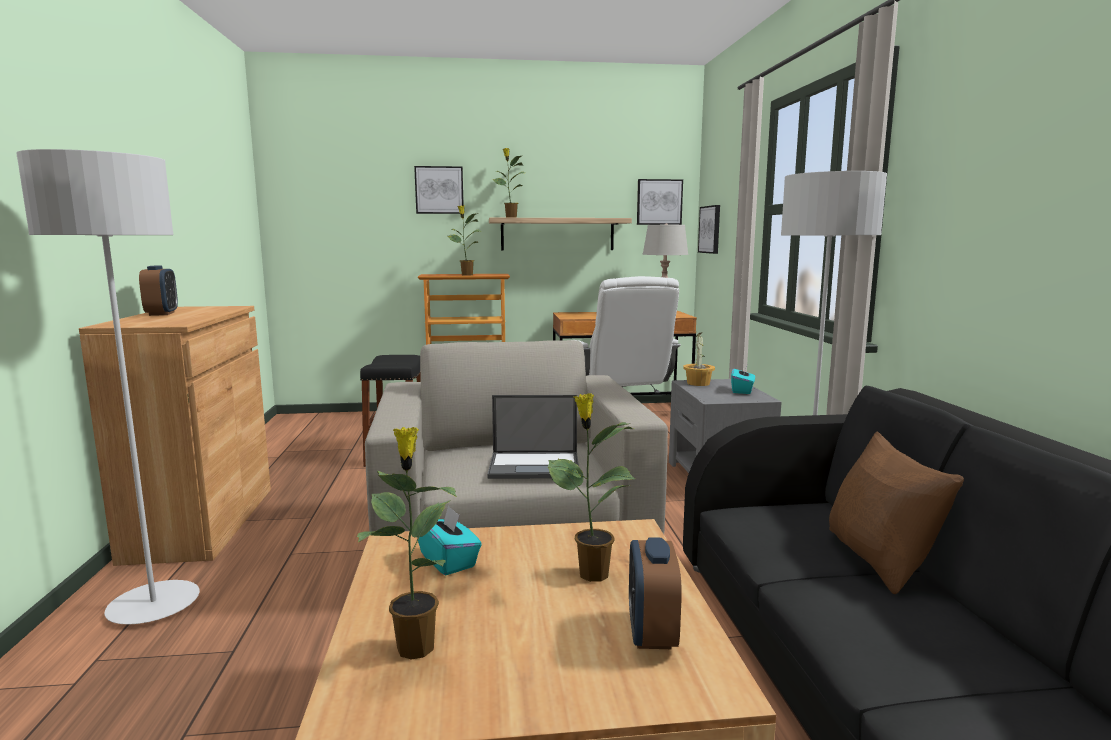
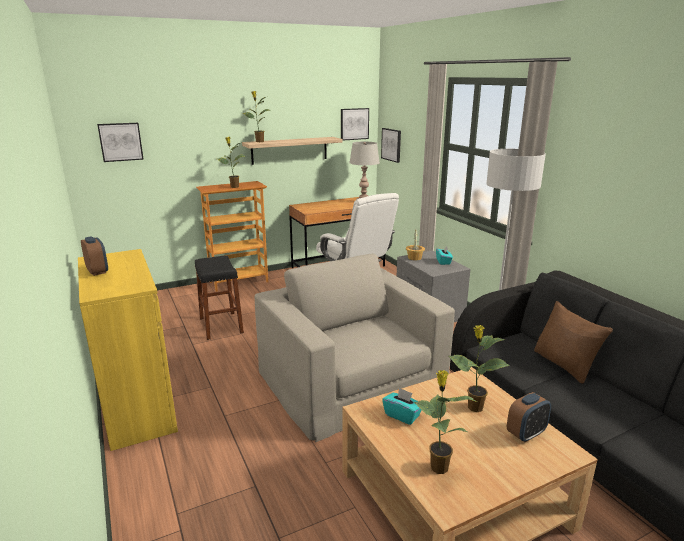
camera: 20 degrees left, 10 degrees up
(154, 606) = (173, 471): grey floor lamp -> none
(202, 523) = (138, 406): brown cabinet -> yellow cabinet
(439, 190) = (204, 123): picture -> picture (120, 142)
(535, 466) = (380, 340): laptop -> none
(651, 633) = (526, 434): alarm clock -> alarm clock turned 105 degrees counterclockwise

